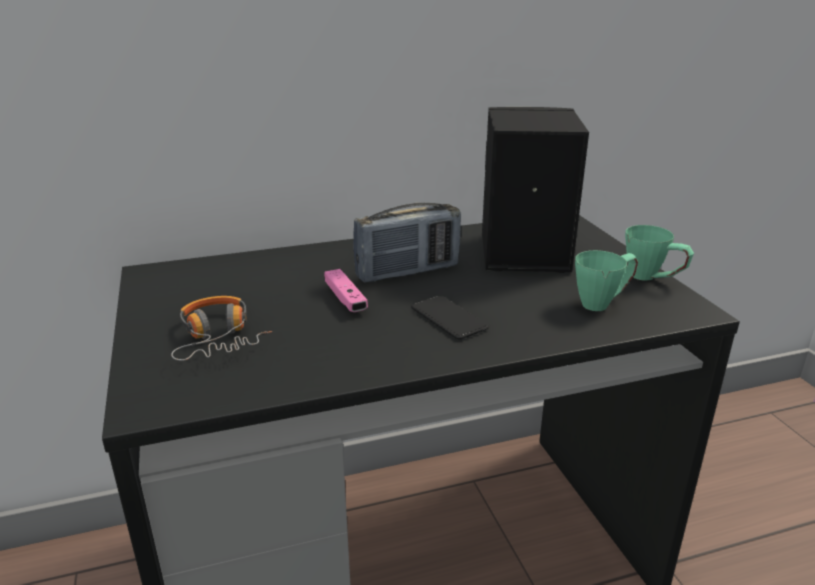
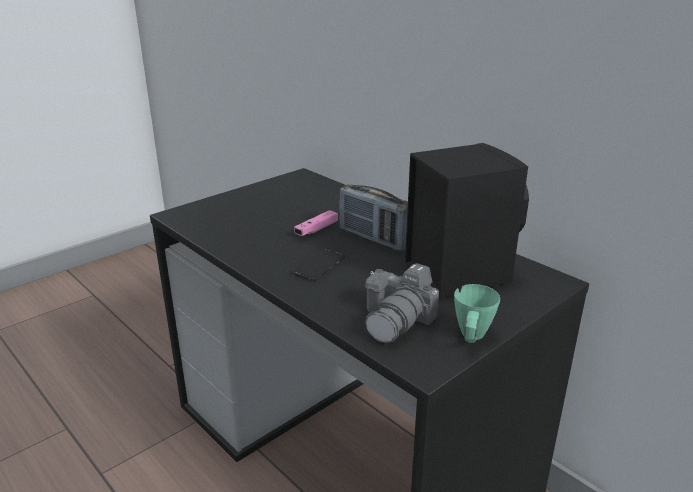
camera: 65 degrees right, 0 degrees up
(219, 338) = (245, 211): headphones -> none
(603, 302) = (398, 320): green mug -> camera

